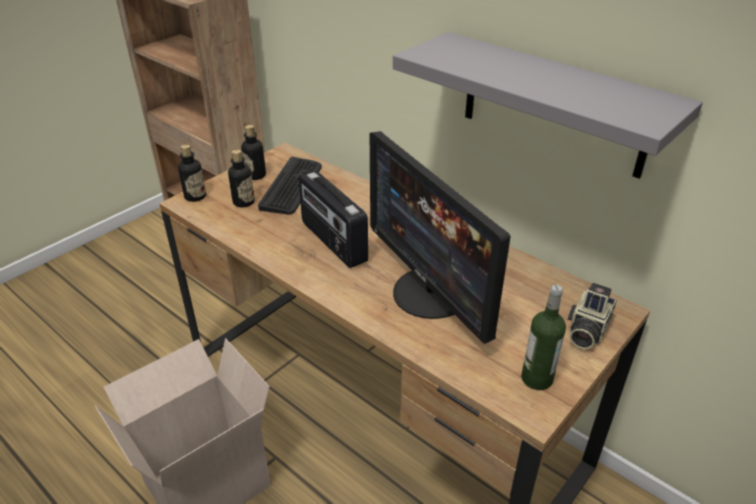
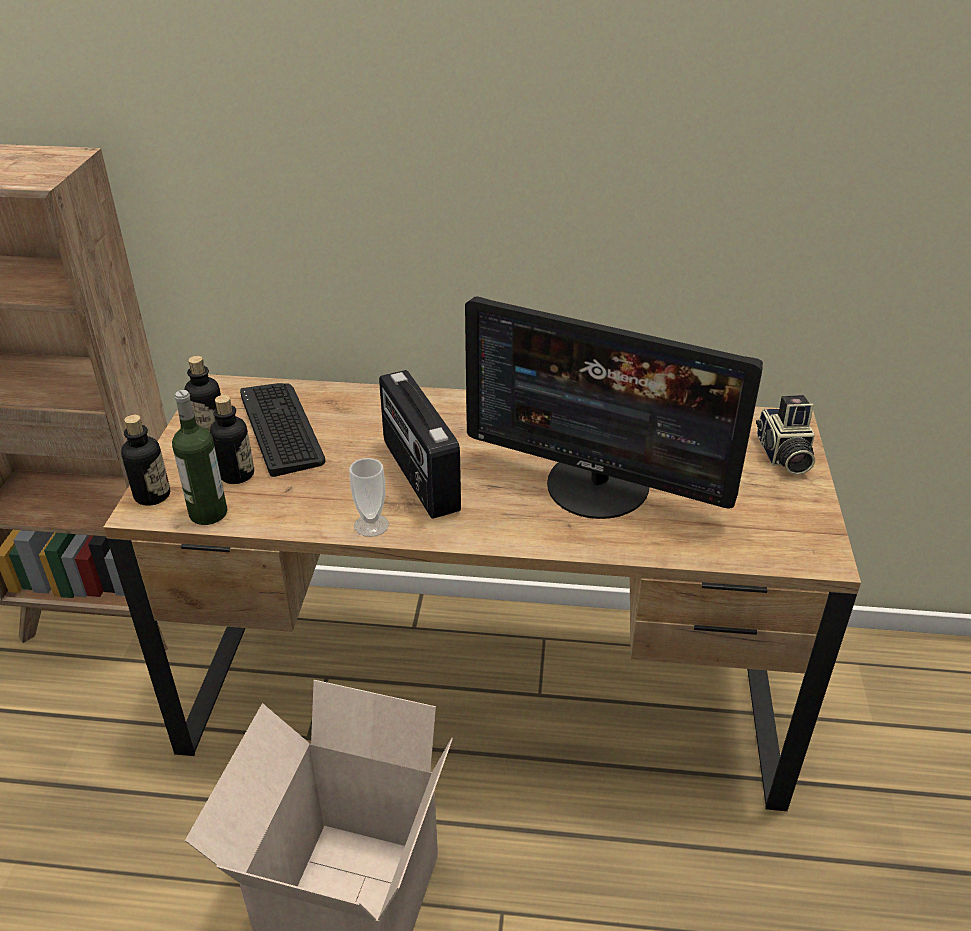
camera: 35 degrees left, 0 degrees up
(277, 258) = (371, 525): none -> cup
(332, 242) = (419, 476): radio -> radio turned 45 degrees clockwise
(536, 378) = (791, 524): bottle -> bottle (208, 513)
(553, 105) = (661, 204): grey shelf -> none

